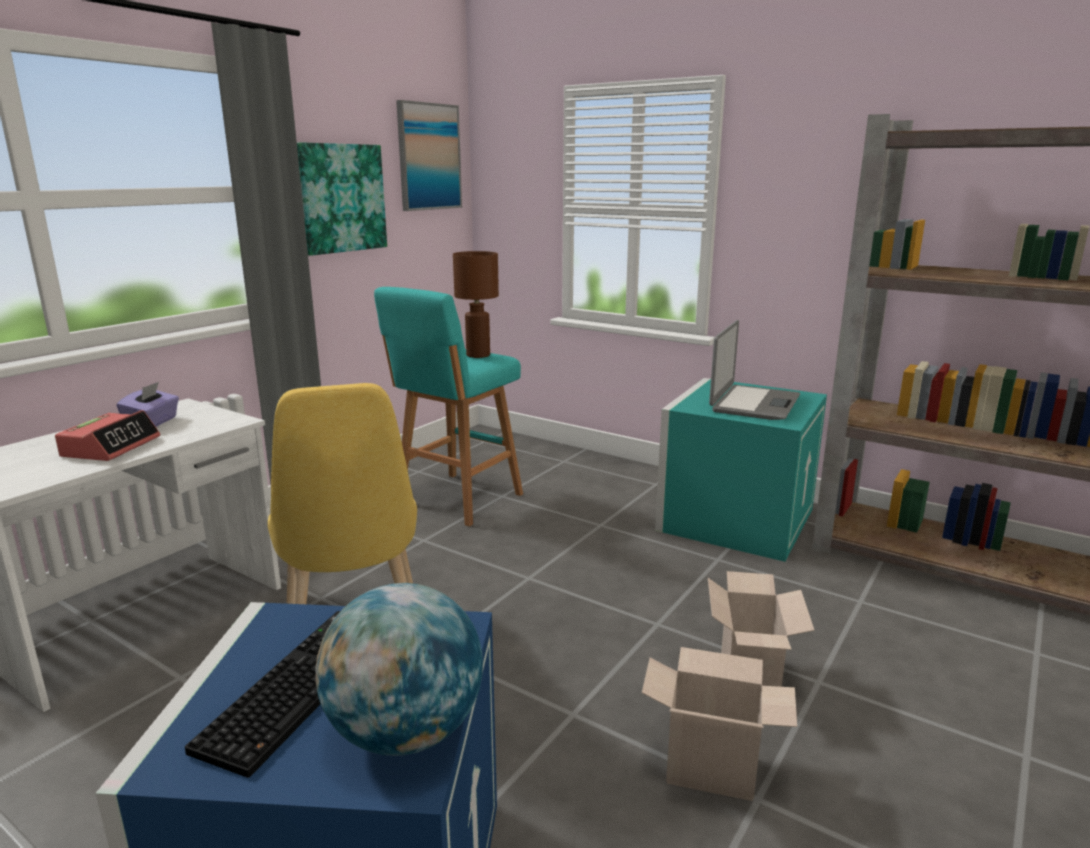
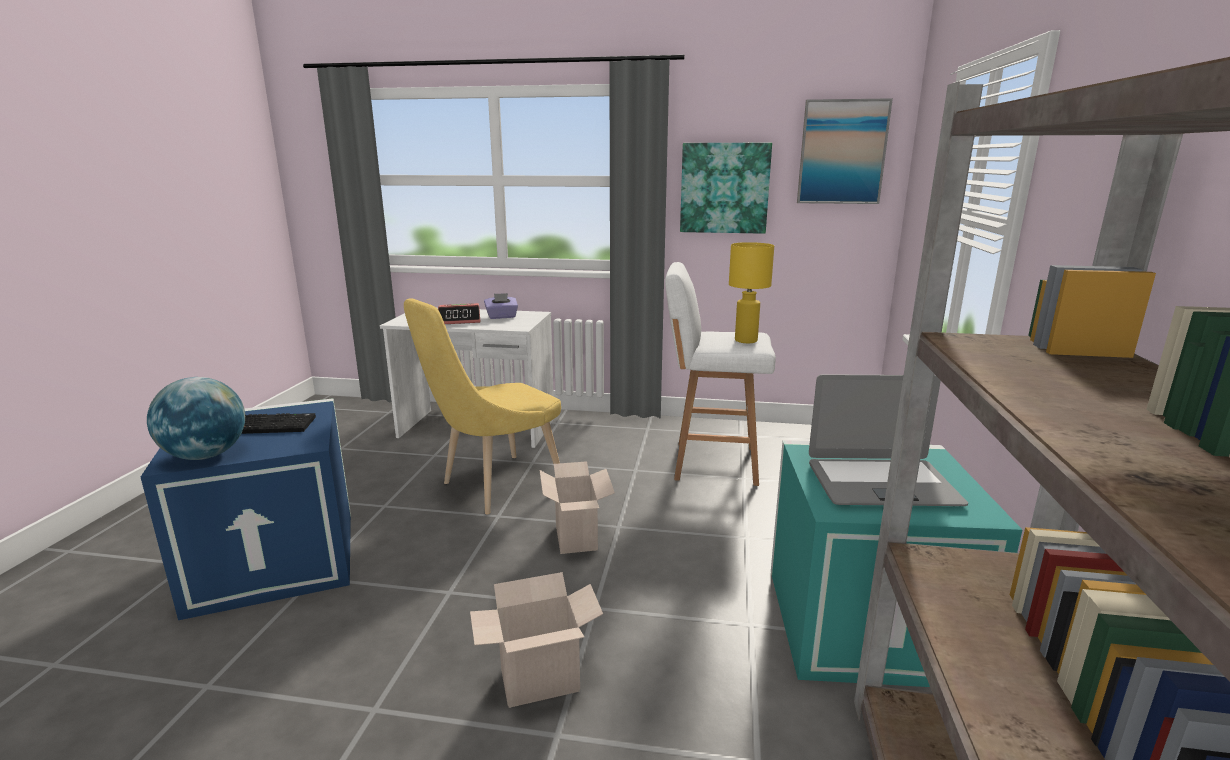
camera: 65 degrees right, 0 degrees up
(456, 500) = (711, 463): turquoise stool -> white stool
(477, 355) = (745, 340): brown table lamp -> yellow table lamp
(714, 768) = (405, 677): cardboard box -> cardboard box (578, 538)

